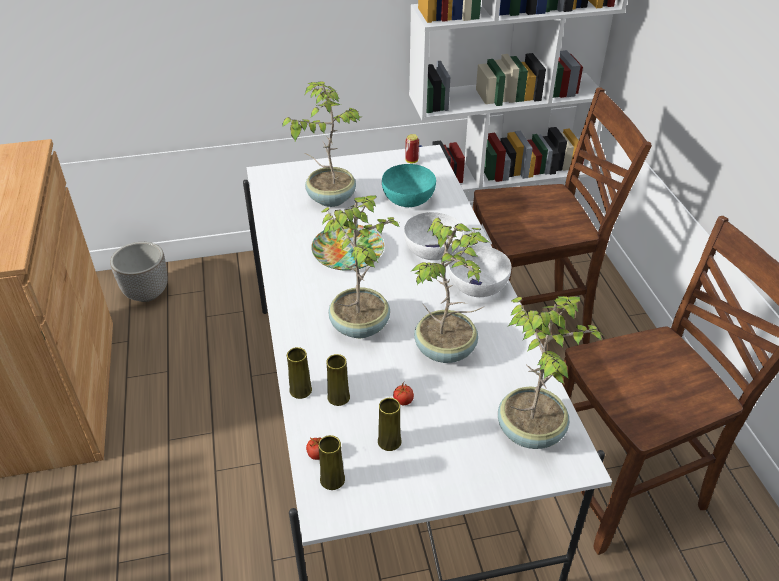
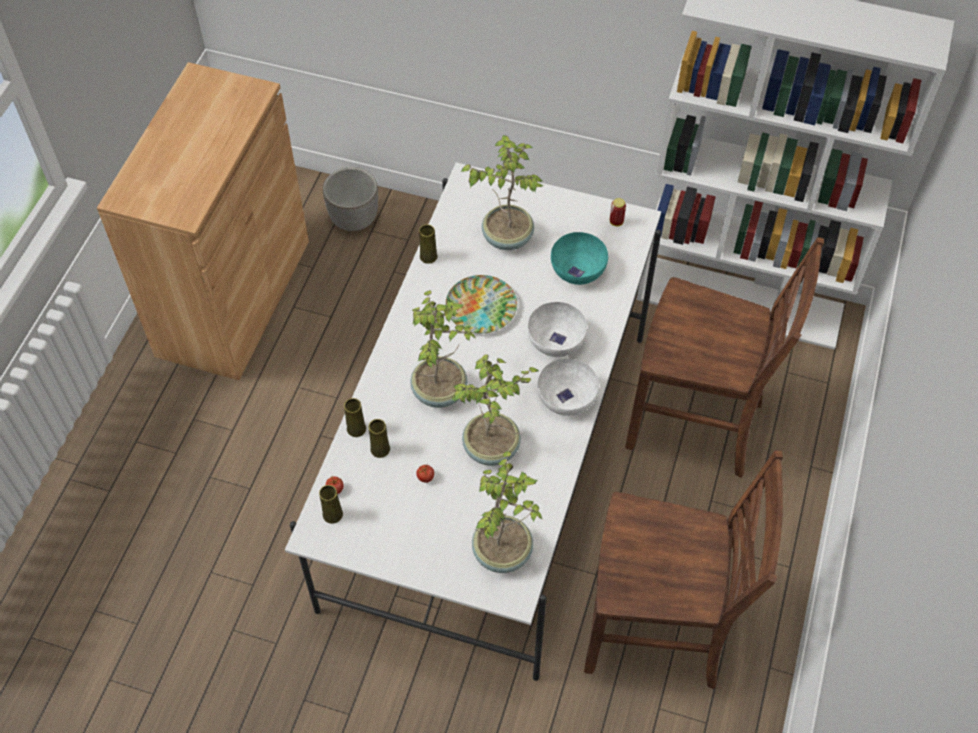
camera: 30 degrees right, 15 degrees up
(389, 441) = (392, 505): yellow vase -> yellow vase (428, 256)

